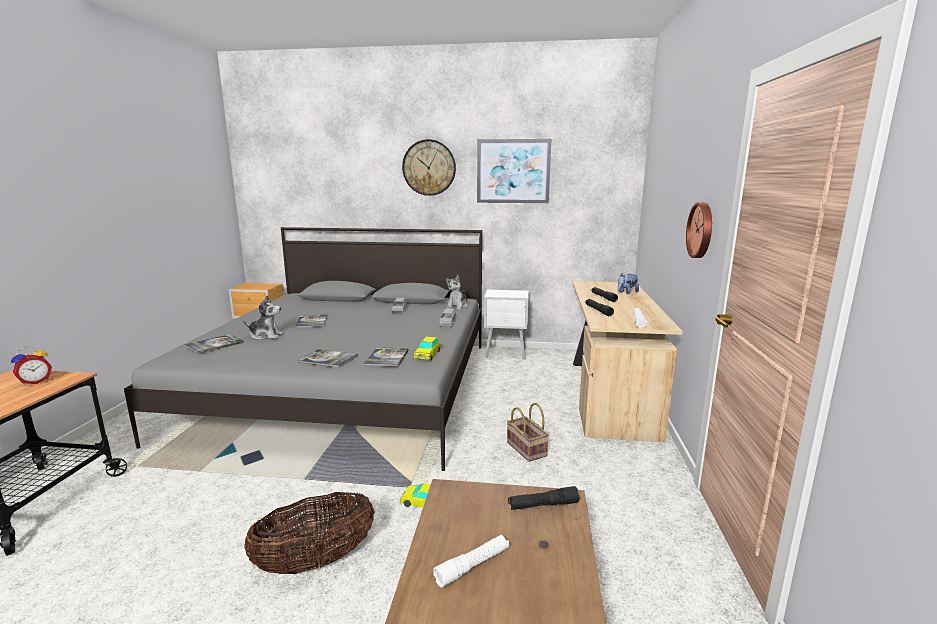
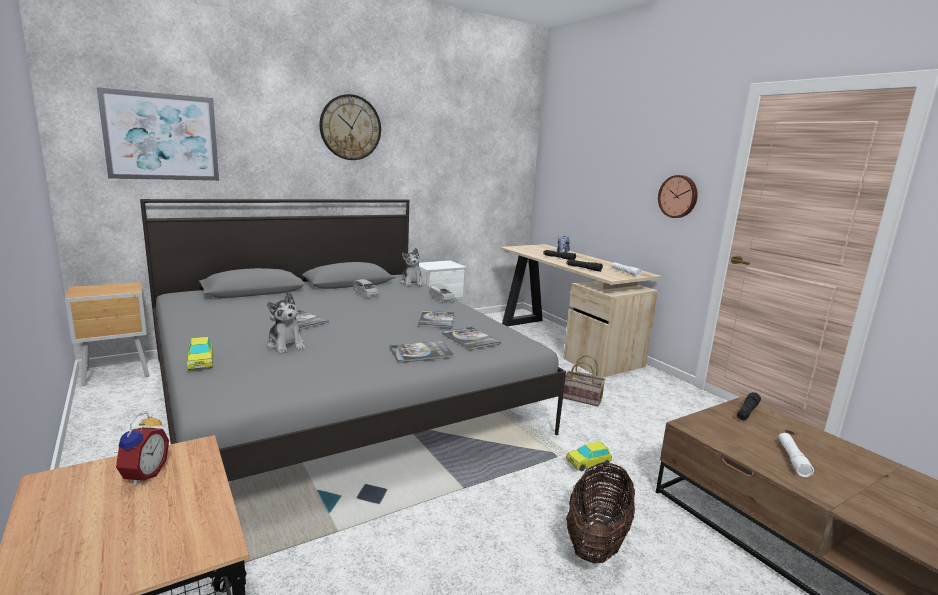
camera: 40 degrees left, 0 degrees up
(214, 344) = (245, 368): book -> book (436, 320)
(266, 336) = (286, 345): plush toy -> plush toy turned 90 degrees clockwise
(427, 355) = (496, 329): toy car -> toy car (201, 362)
(513, 171) = (436, 138): picture -> picture (162, 137)

